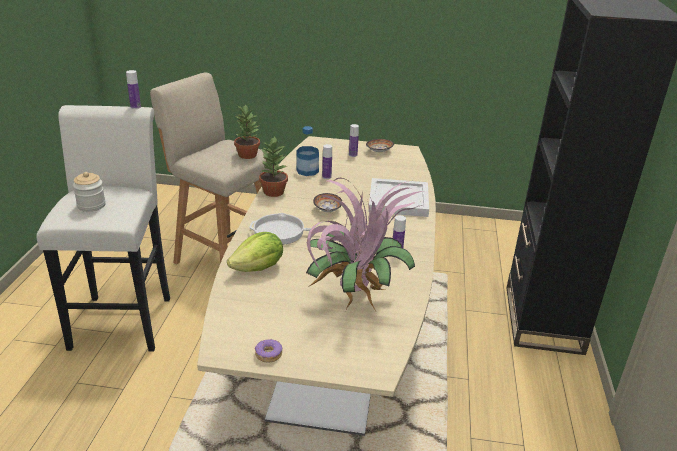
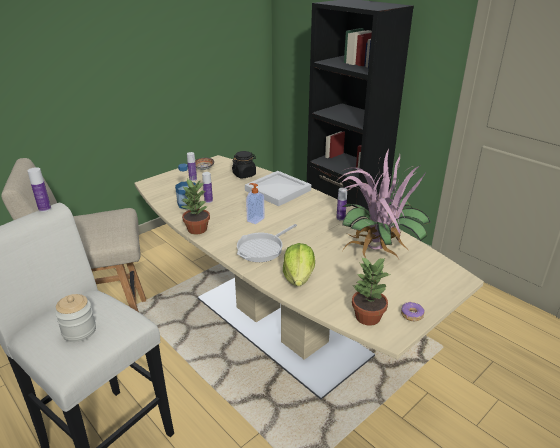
camera: 50 degrees left, 0 degrees up
(247, 155) = (116, 218): potted plant -> potted plant (367, 317)
(327, 210) = (255, 219): bowl -> soap dispenser
(401, 173) = (244, 175): none -> black jar

